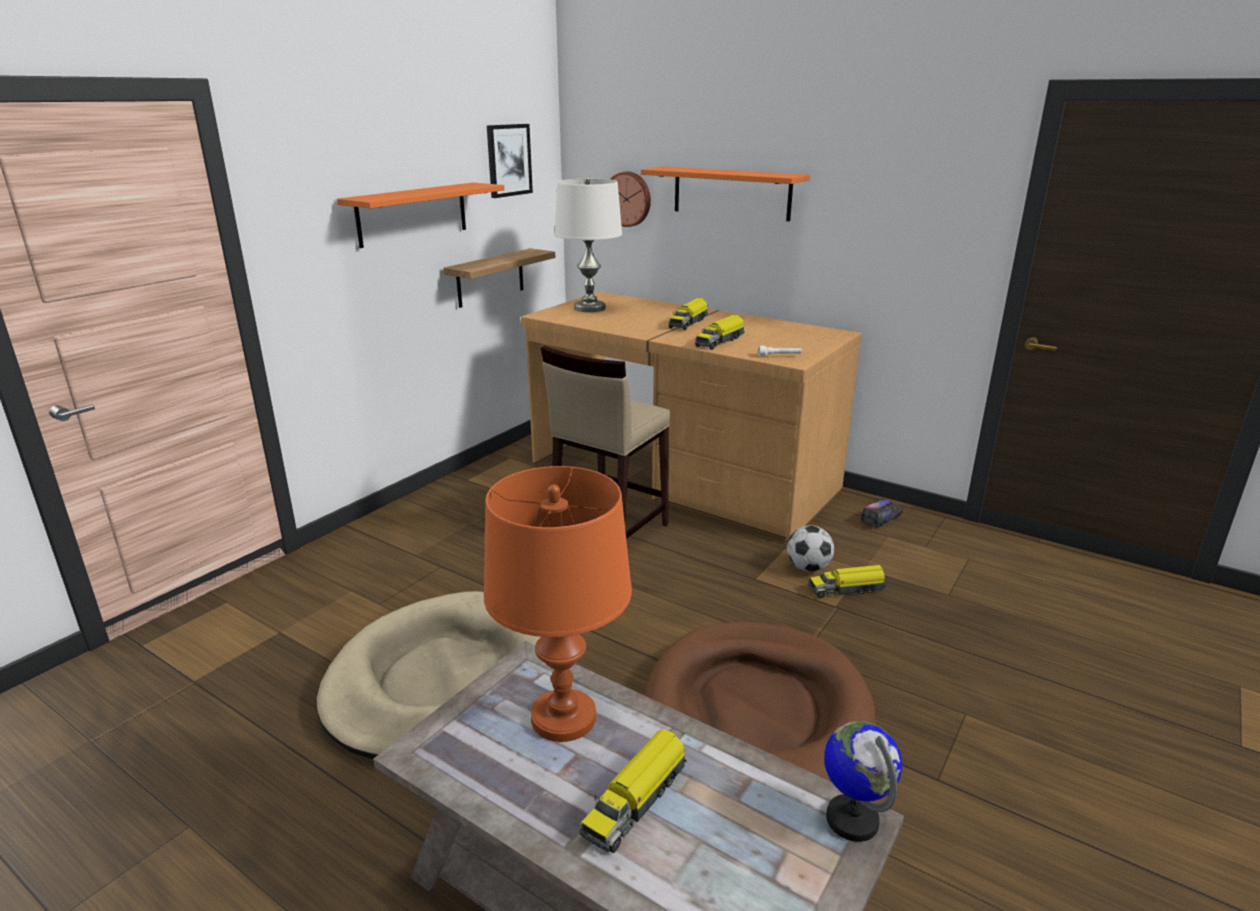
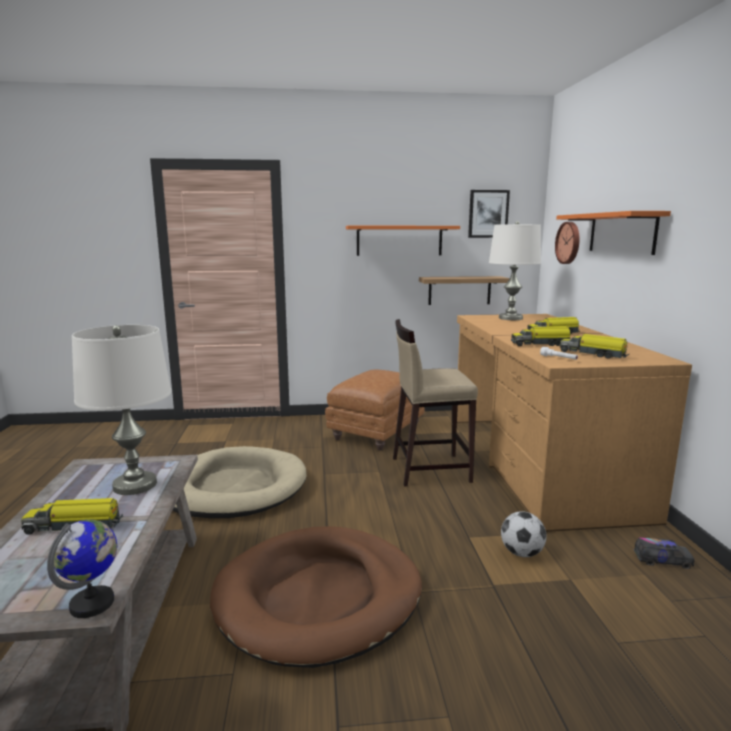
camera: 50 degrees right, 10 degrees down
(470, 515) = (377, 432): none -> brown ottoman
(563, 717) = (135, 485): orange table lamp -> white table lamp
(847, 589) = (525, 582): toy truck -> toy truck (593, 354)

